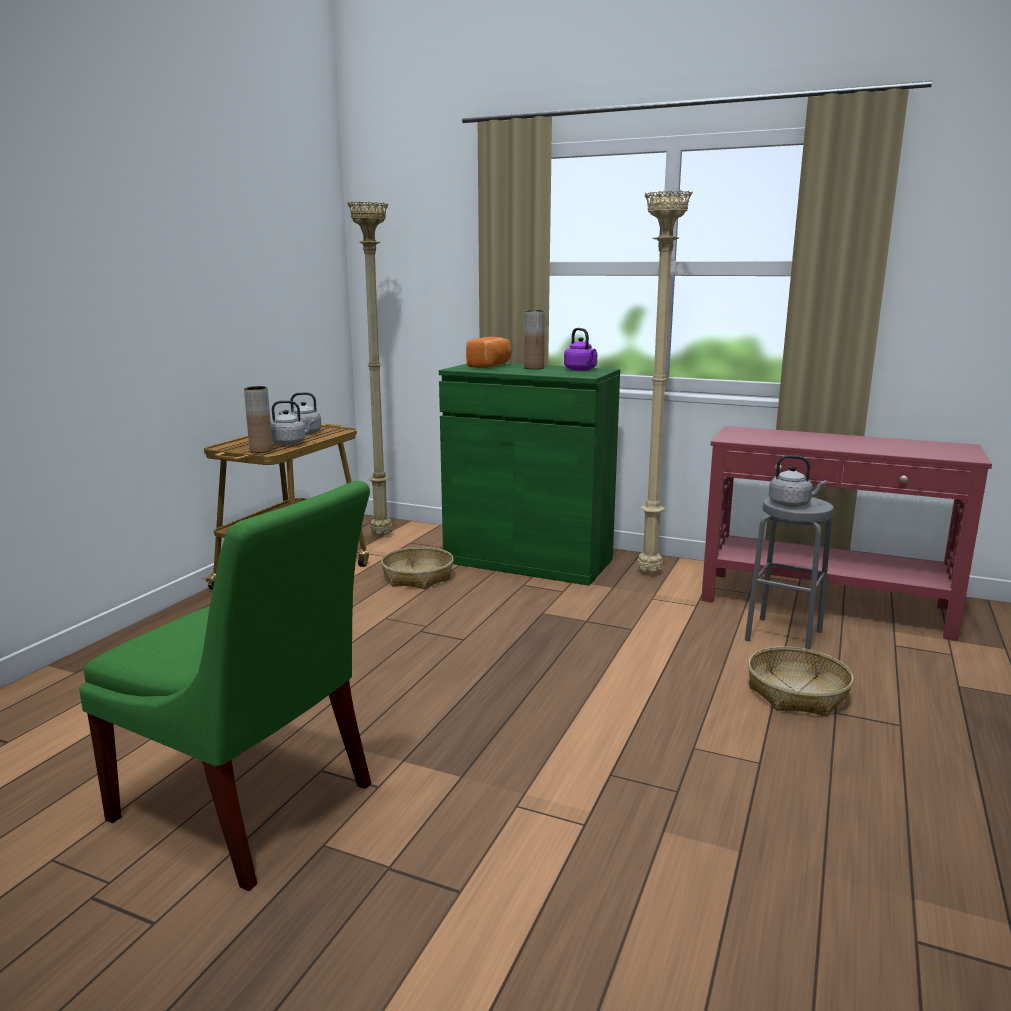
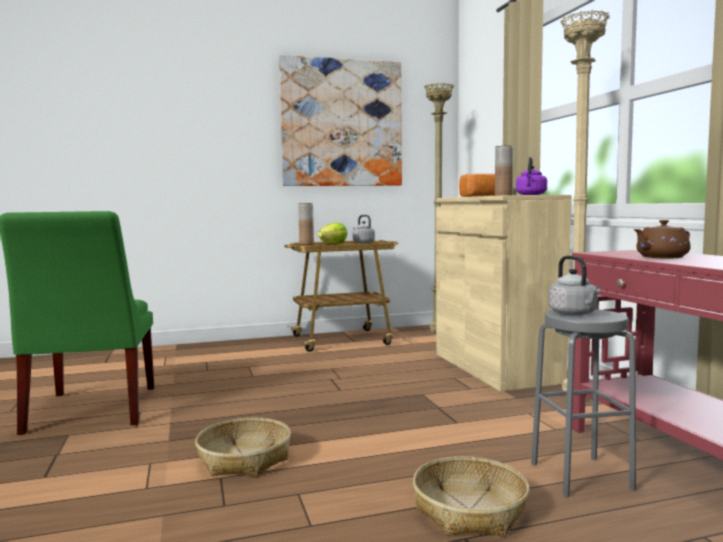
camera: 50 degrees right, 10 degrees down
(233, 248) = (342, 123): none -> picture
(290, 443) = (333, 243): grey kettle -> lettuce
(418, 577) = (401, 356): basket -> basket (245, 459)
(528, 561) = (495, 367): green cabinet -> beige cabinet
(796, 441) = (661, 257): none -> brown teapot

